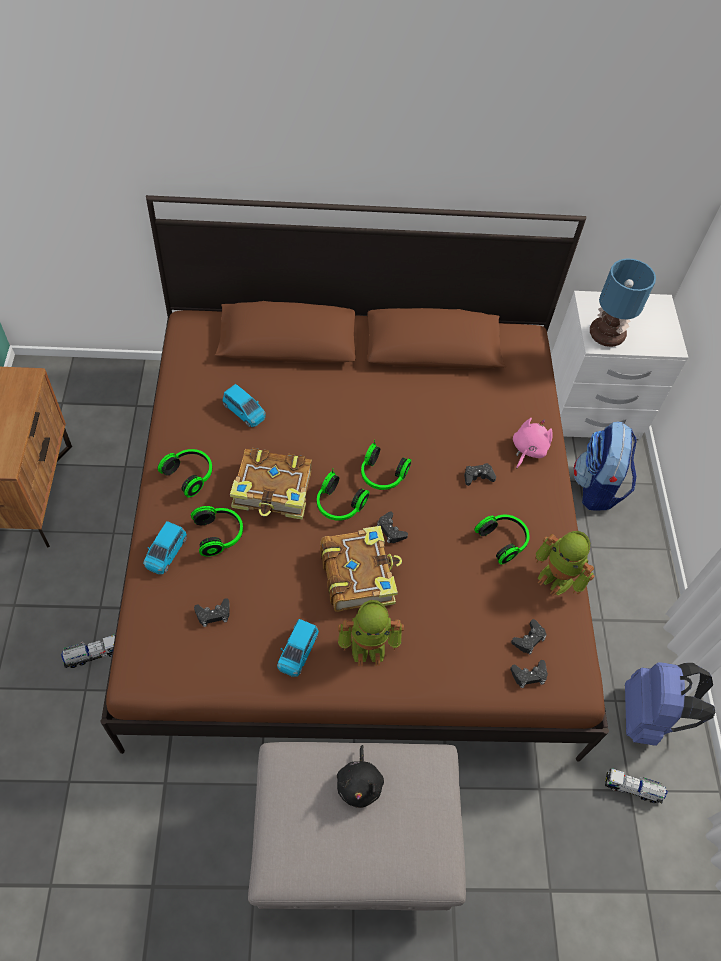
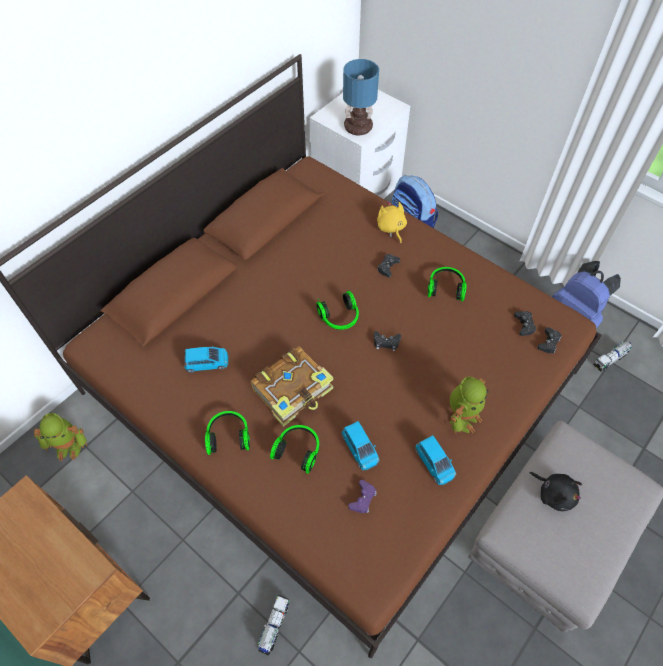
camera: 45 degrees left, 0 degrees up
(166, 552) = (281, 498): blue toy car -> blue toy car (360, 449)
(213, 614) = (363, 499): black game controller -> purple game controller
(338, 505) = (341, 359): headphones -> none
(358, 574) = (404, 385): book -> none
(528, 449) = (391, 228): pink plush toy -> yellow plush toy
(558, 577) = (493, 279): toy robot -> toy robot (69, 445)

